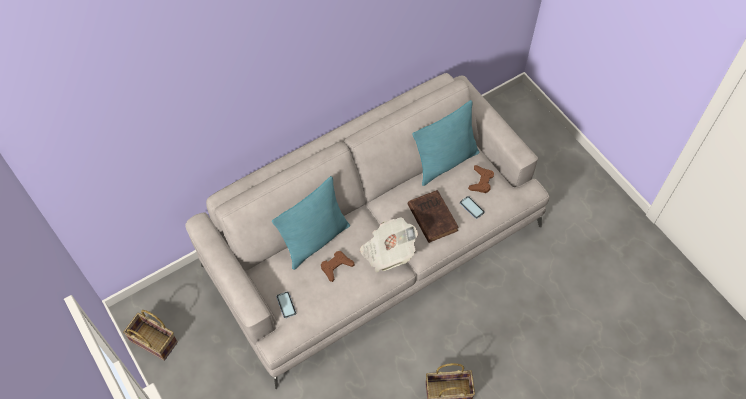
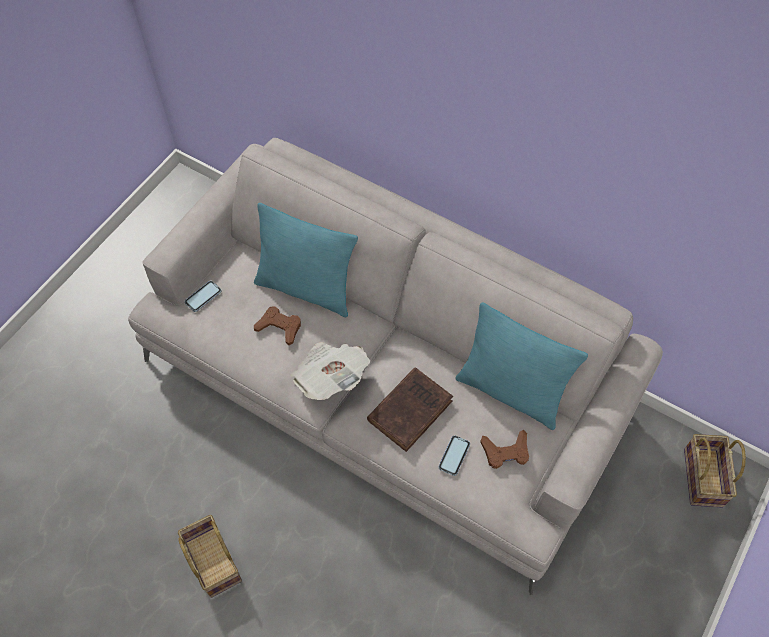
camera: 65 degrees right, 0 degrees up
(155, 341) = (157, 221): basket -> basket (704, 479)

